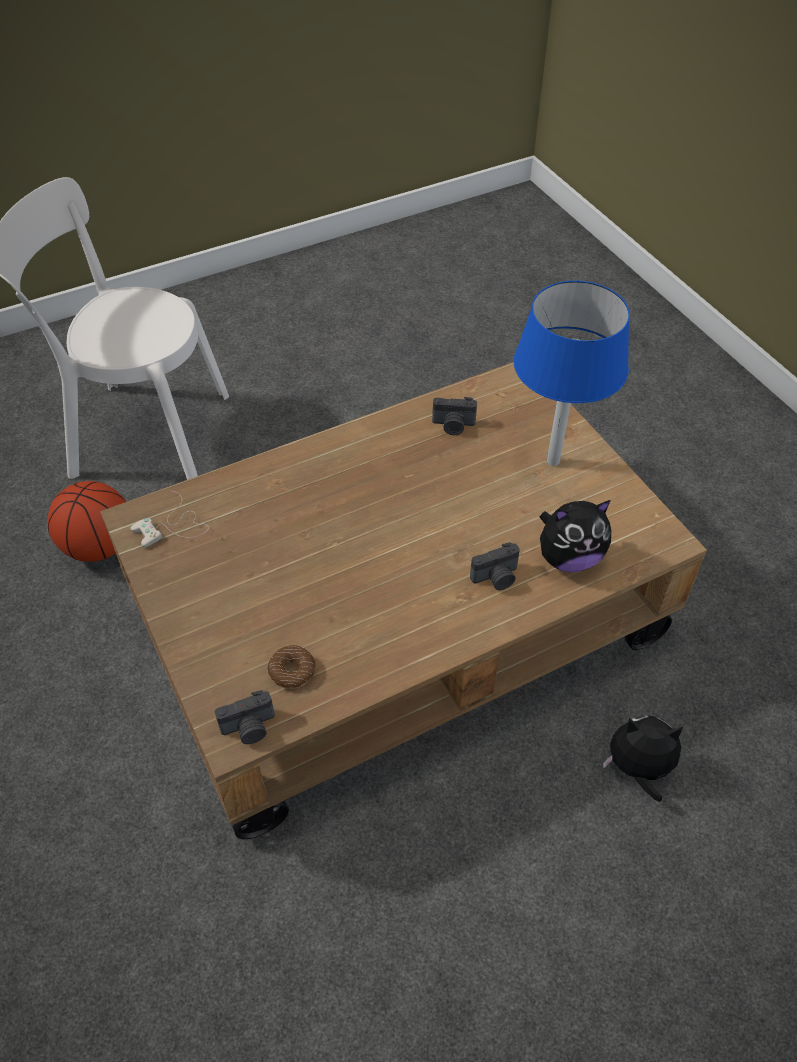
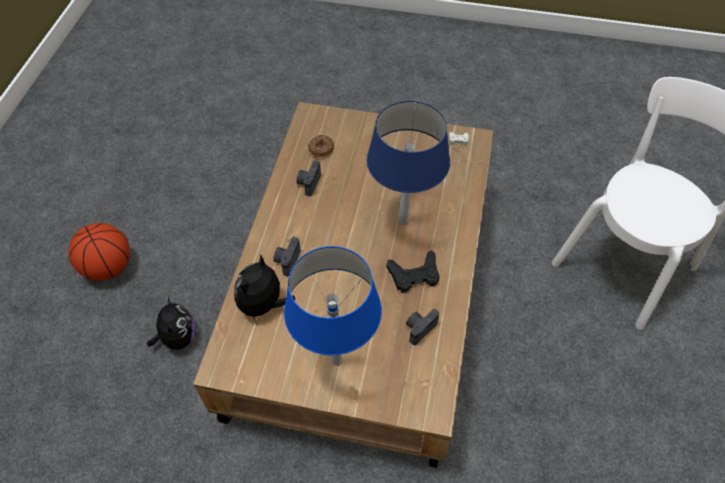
camera: 130 degrees right, 5 degrees up
(99, 547) = (535, 197): basketball -> basketball (108, 267)
(249, 728) = (308, 121): camera -> camera (308, 183)
(334, 511) = (403, 221): none -> blue table lamp
(397, 462) = (414, 275): none -> black game controller
(638, 769) = (178, 337): plush toy -> plush toy turned 60 degrees counterclockwise

